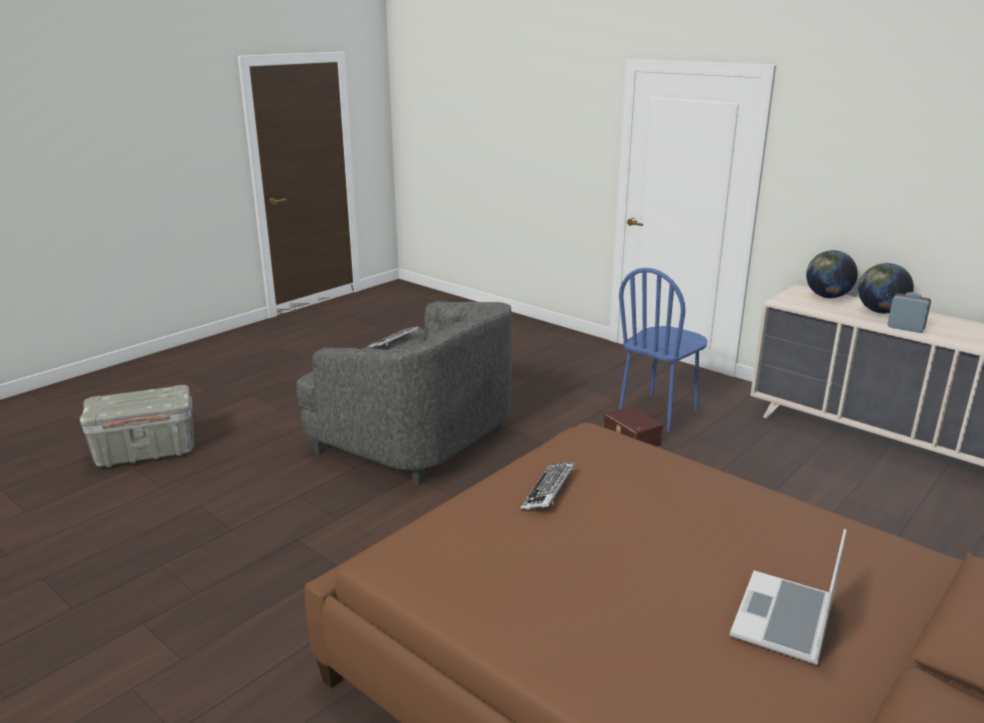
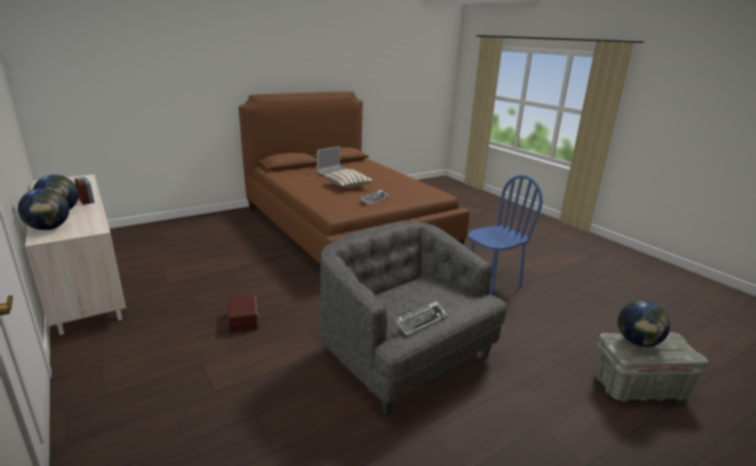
camera: 165 degrees left, 0 degrees up
(151, 400) = (637, 342): none -> globe
(658, 412) = (189, 340): blue chair -> blue chair (492, 284)
(659, 538) = (348, 186): none -> pillow

